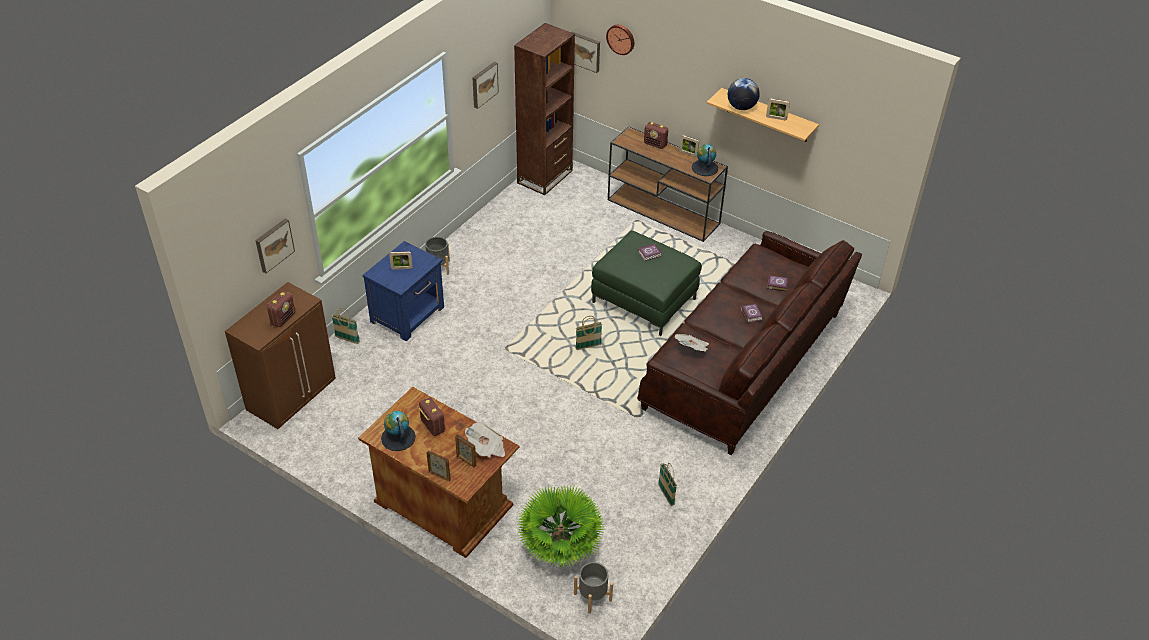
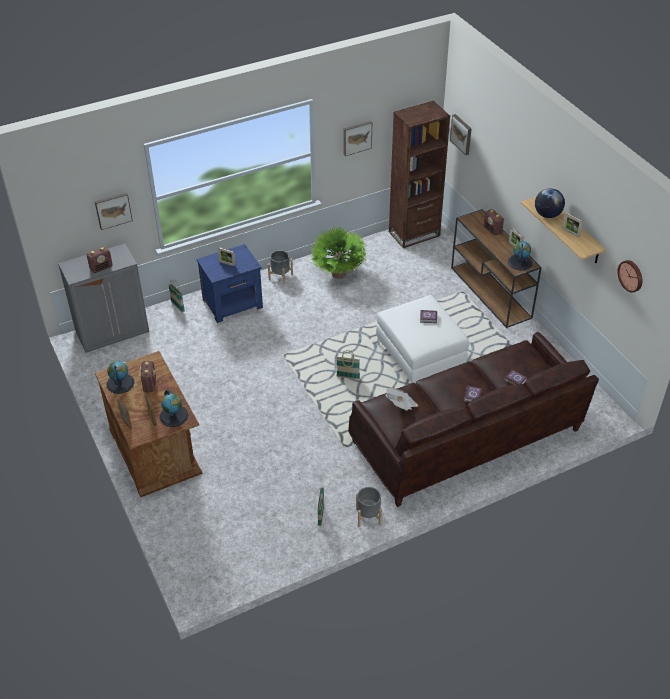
camera: 30 degrees right, 0 degrees up
(291, 393) = (112, 331): brown cabinet -> grey cabinet
(486, 448) = (174, 416): newspaper -> globe
(560, 550) = (210, 522): potted plant -> potted plant (338, 274)
(593, 597) = (207, 567): grey planter -> grey planter (368, 516)
(621, 39) = (484, 129): wall clock -> wall clock (631, 275)
(644, 301) = (419, 358): green ottoman -> white ottoman

